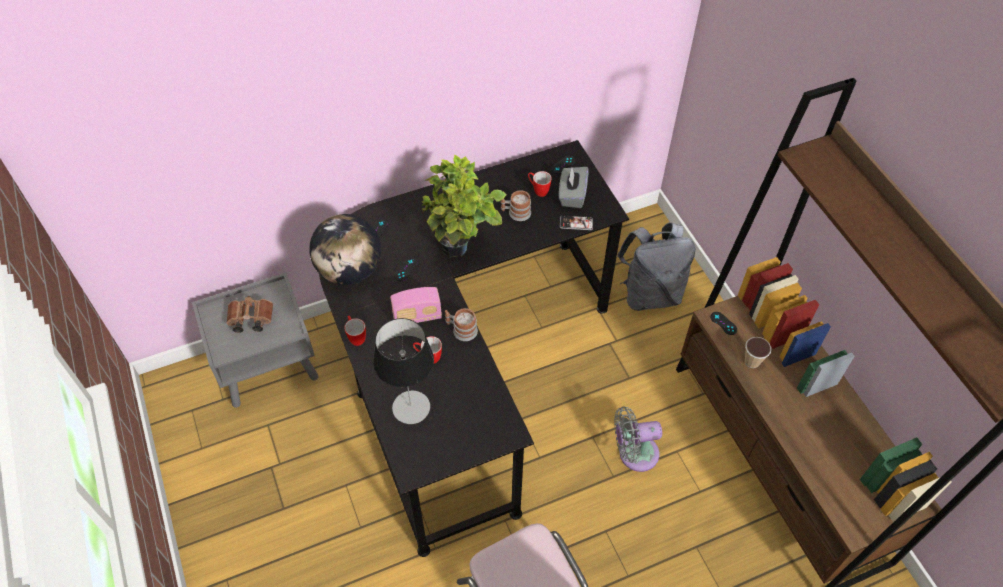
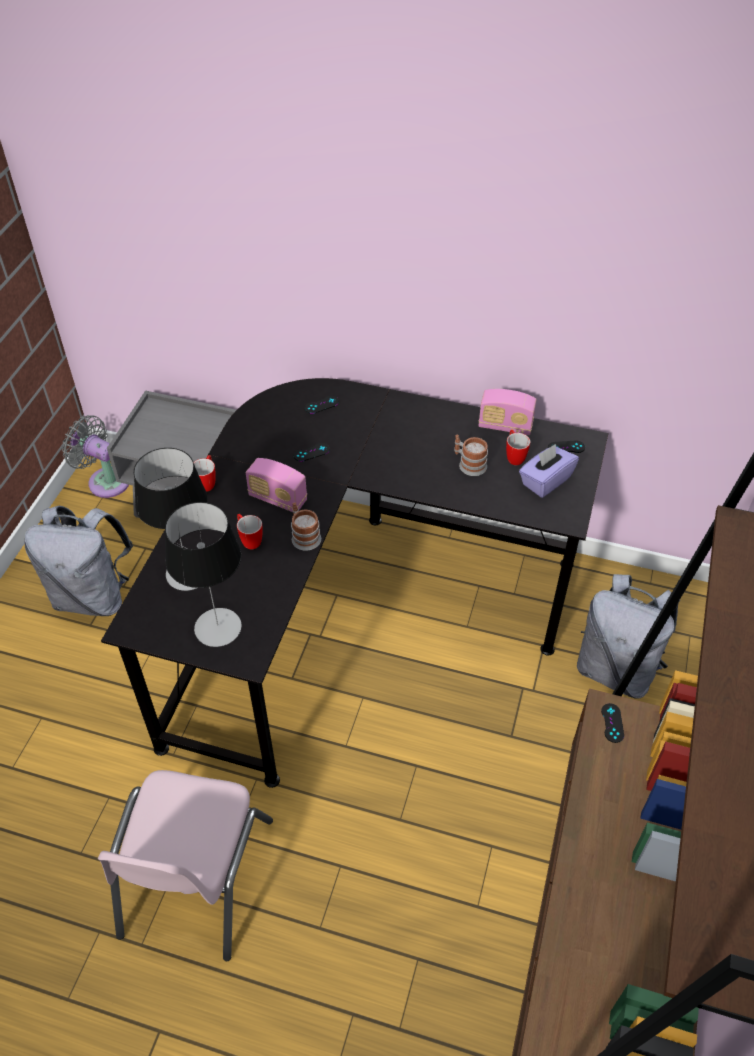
camera: 40 degrees right, 5 degrees down
(250, 320) = (175, 433): brown binoculars -> none
(264, 486) = (93, 596): none -> grey backpack
(350, 271) = (262, 424): globe -> none
(461, 251) = (379, 467): potted plant -> none
(470, 428) = (218, 627): none -> table lamp
(512, 172) = (505, 426): none -> radio
(572, 195) = (545, 481): grey tissue box -> purple tissue box
(576, 223) = (521, 509): phone -> none
(634, 453) = (443, 813): grey fan -> grey fan (105, 480)
(752, 362) = (605, 785): cup -> none

